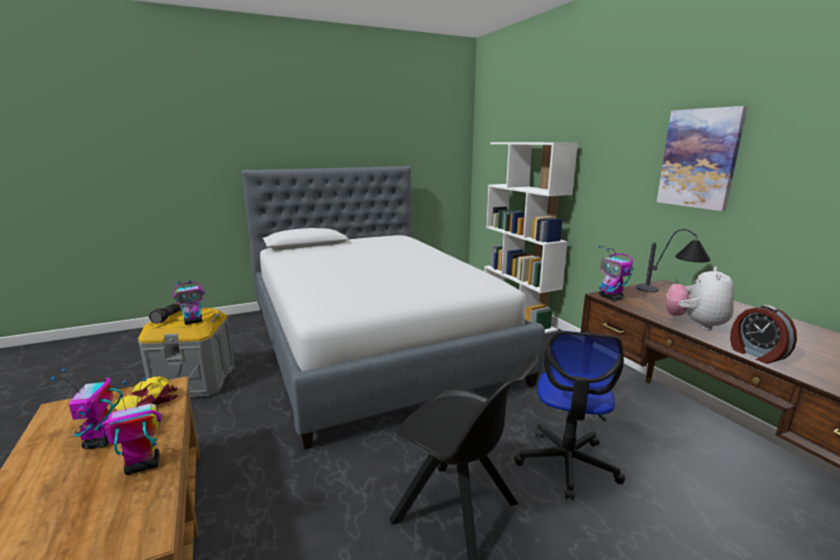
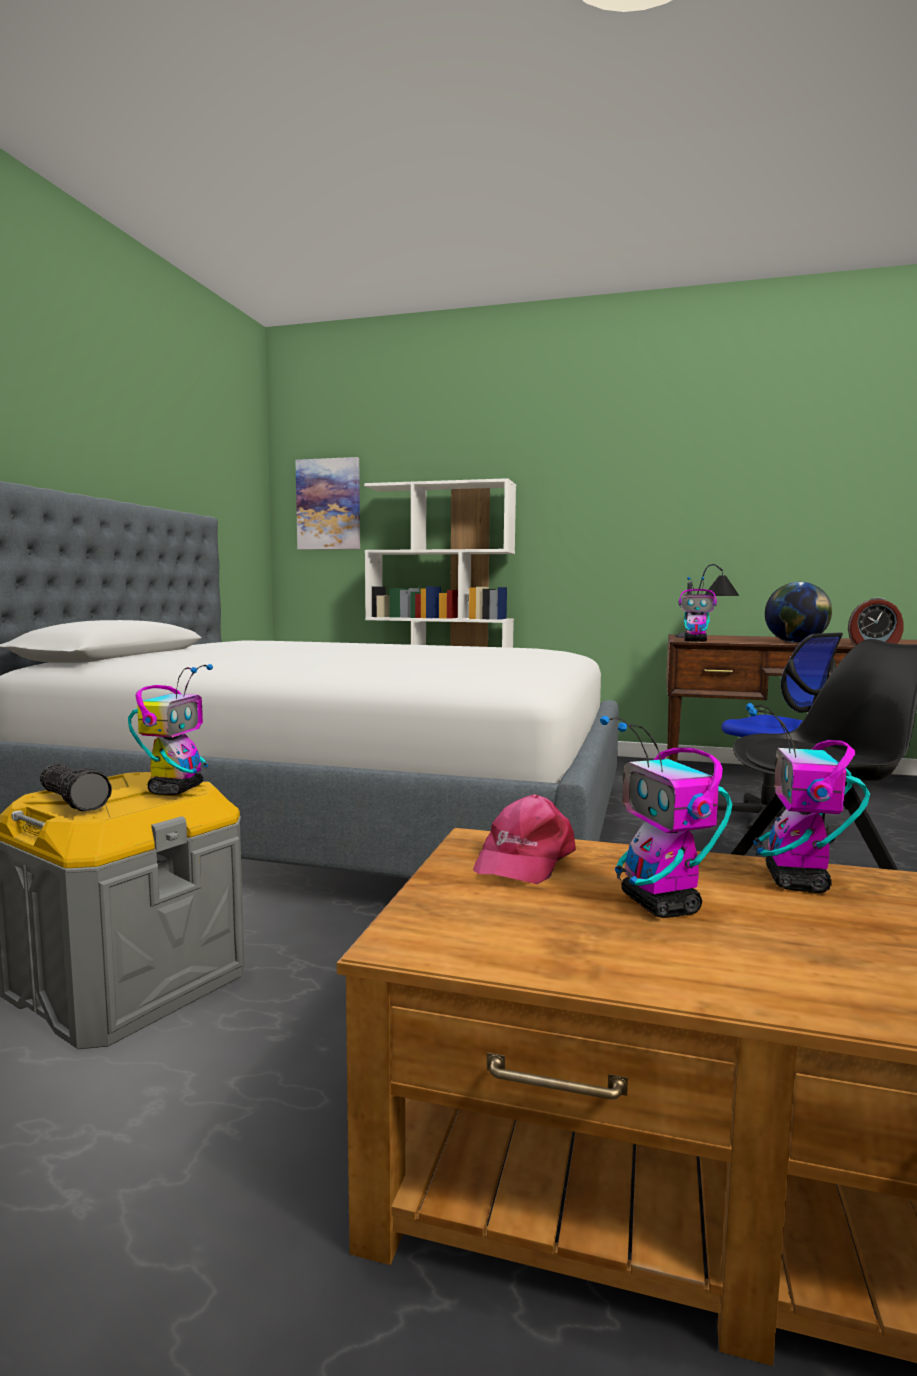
camera: 50 degrees left, 10 degrees down
(101, 441) = (661, 905): toy robot -> toy robot turned 45 degrees clockwise
(148, 400) = (524, 859): yellow cap -> pink cap
(695, 324) = (796, 642): plush toy -> globe
(699, 158) = (687, 496): picture -> picture (328, 504)

